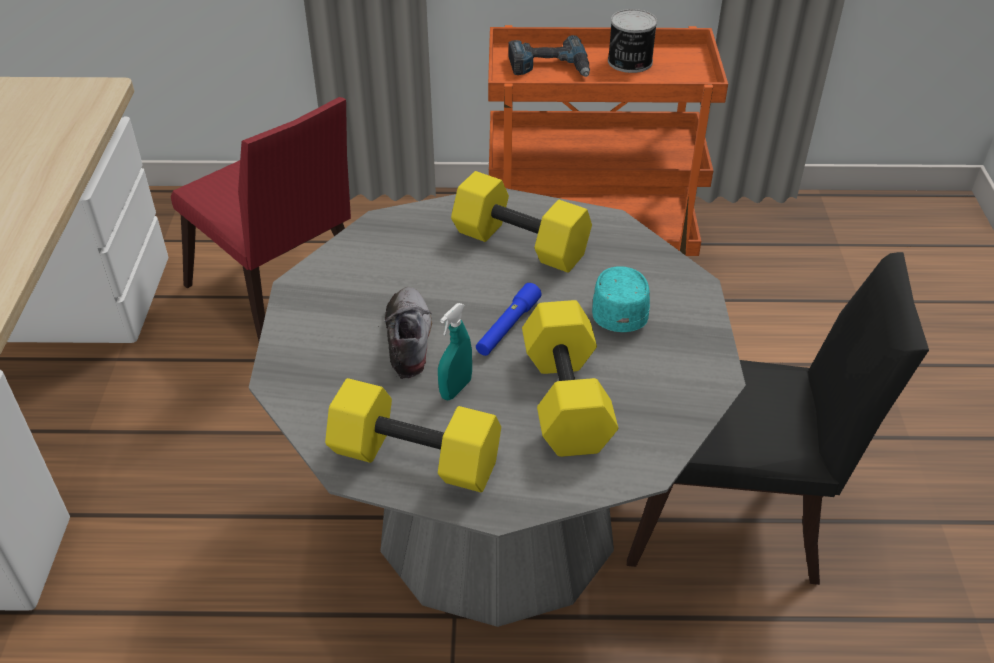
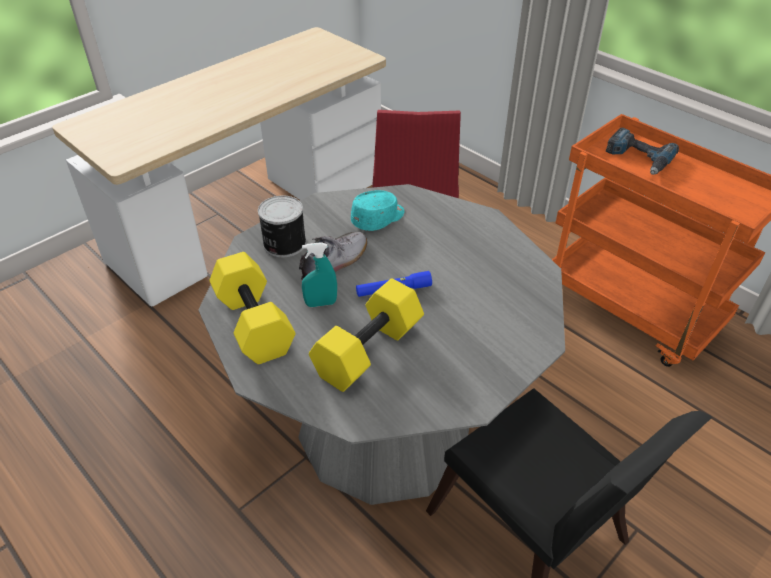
camera: 45 degrees right, 0 degrees up
(518, 244) = (464, 249): yellow dumbbell -> none
(619, 308) = (472, 323): turquoise cap -> turquoise cap (378, 219)
(629, 62) = (704, 181): can -> can (283, 243)

